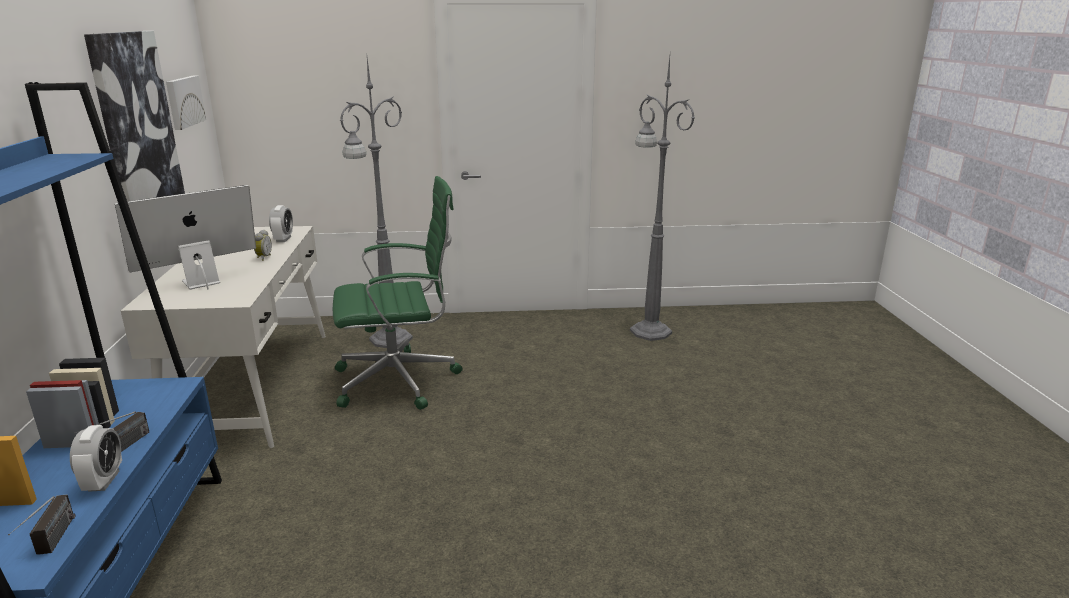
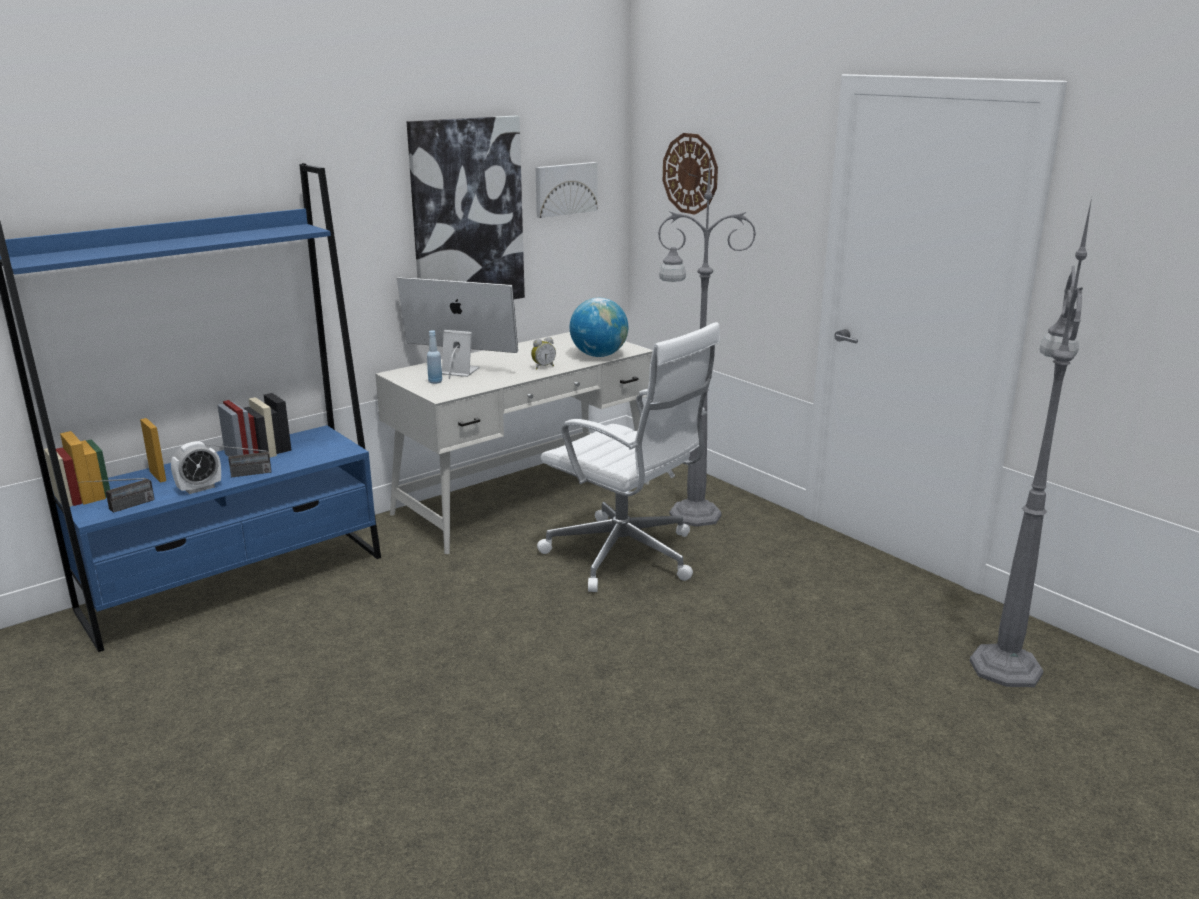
camera: 55 degrees right, 0 degrees up
(202, 295) = (435, 382): none -> blue bottle
(283, 239) = (599, 355): alarm clock -> globe
(289, 77) = (690, 173): none -> wall clock
(400, 380) = (626, 556): green office chair -> white office chair

